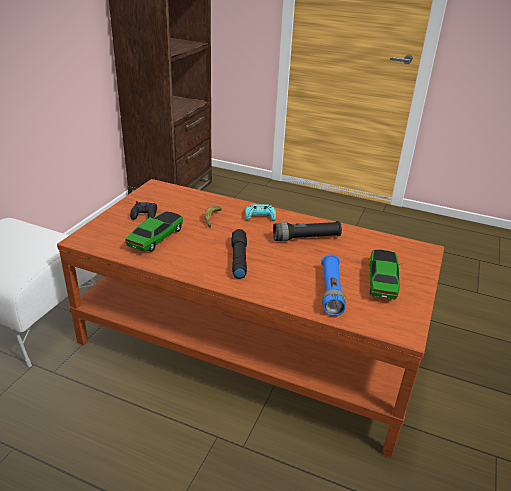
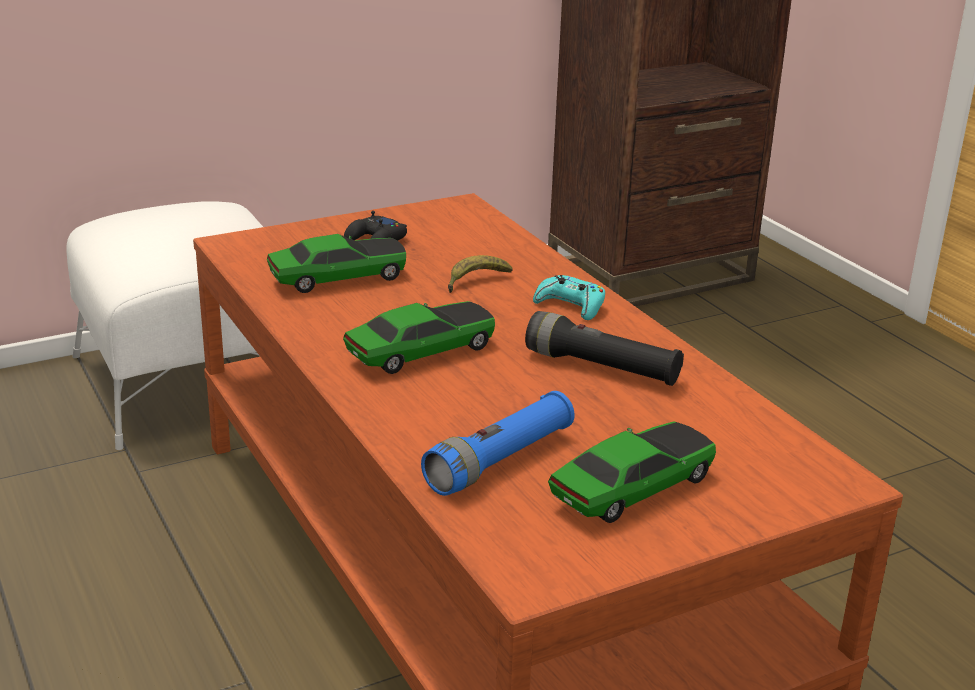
camera: 40 degrees right, 5 degrees down
(238, 259) = (421, 352): black flashlight -> toy car

